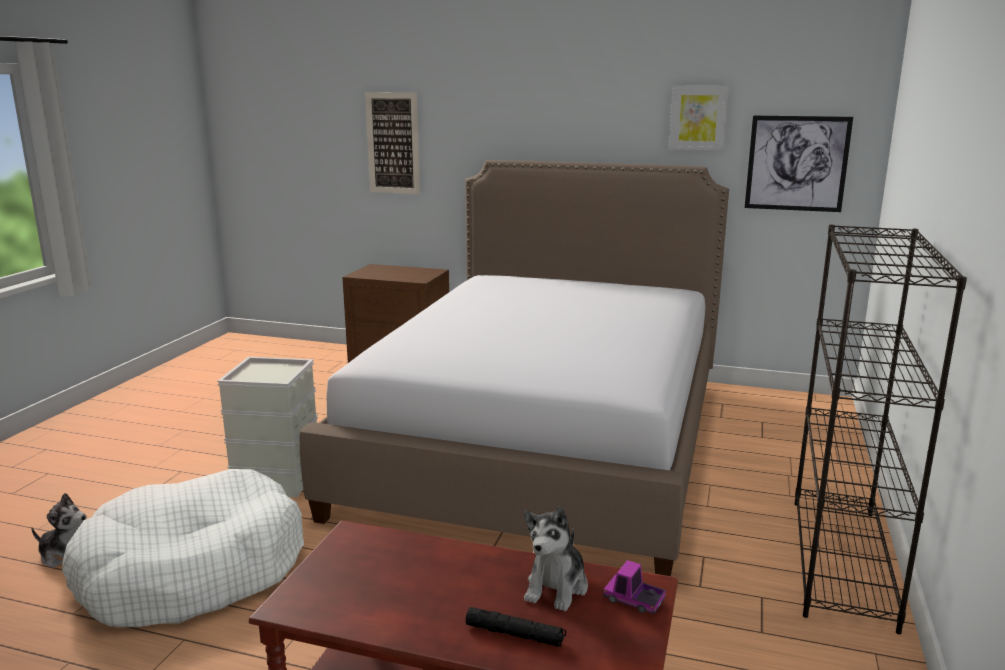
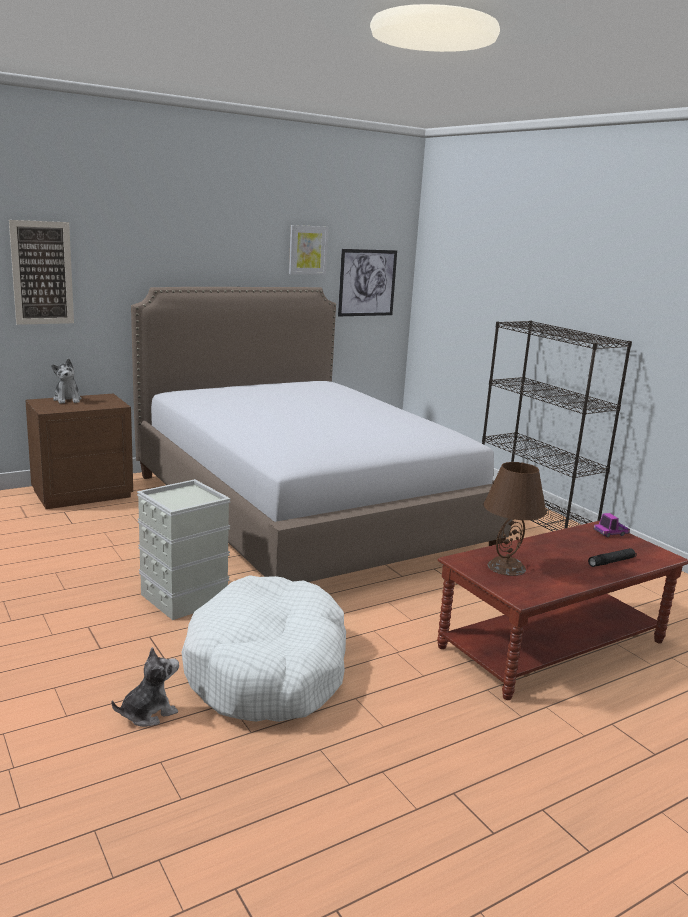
camera: 50 degrees left, 0 degrees up
(372, 566) = (506, 567): none -> brown table lamp
(557, 587) = (581, 541): plush toy -> plush toy (67, 399)

